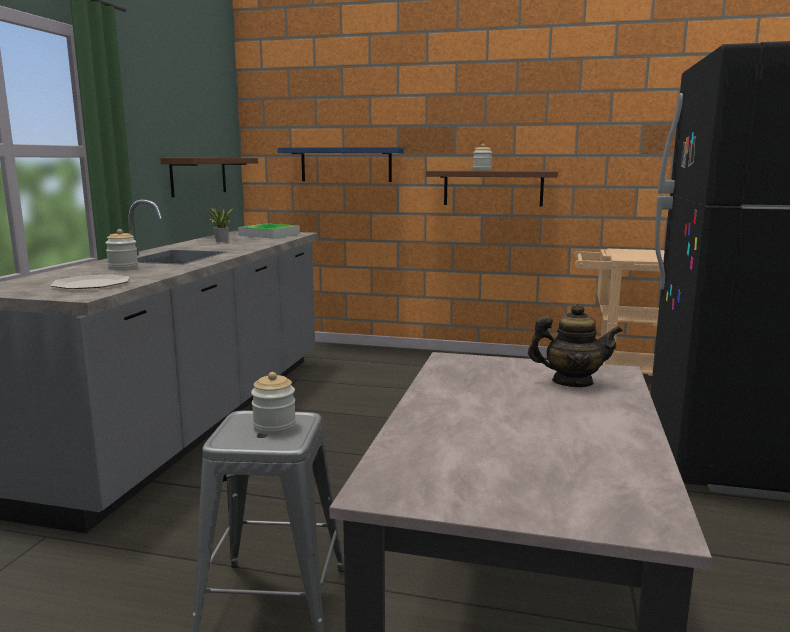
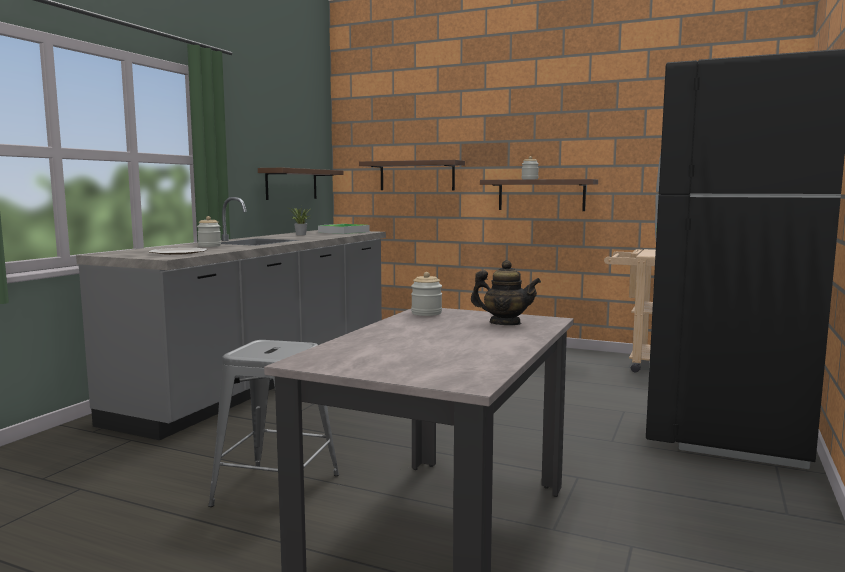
camera: 10 degrees right, 5 degrees down
(274, 427) = (280, 348): jar -> jar (426, 313)
(346, 164) = (417, 176): blue shelf -> brown shelf

